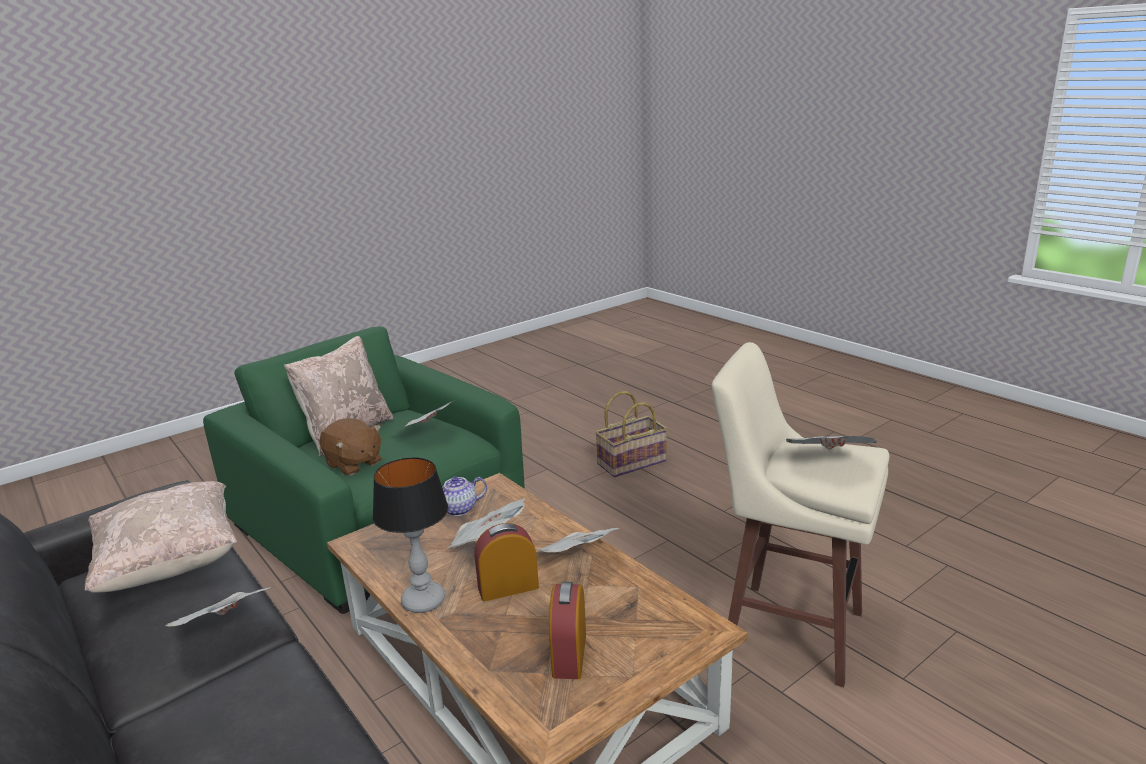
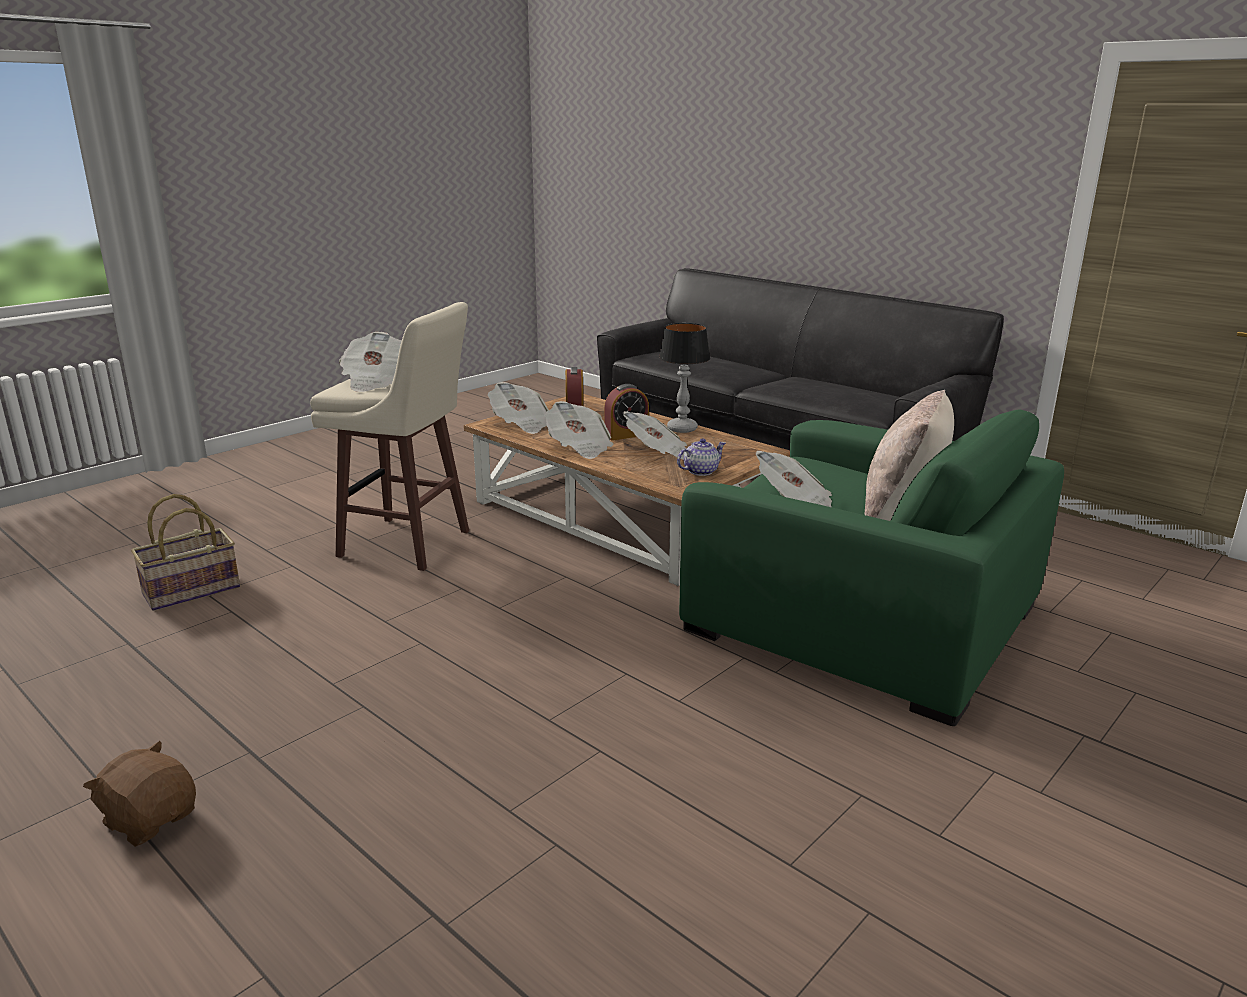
camera: 170 degrees right, 0 degrees up
(170, 564) = (859, 398): beige pillow -> none
(227, 627) = (773, 382): newspaper -> newspaper (521, 424)
(354, 464) = (836, 474): brown plush toy -> brown plush toy (151, 819)
(631, 462) = (542, 718): basket -> basket (191, 591)

